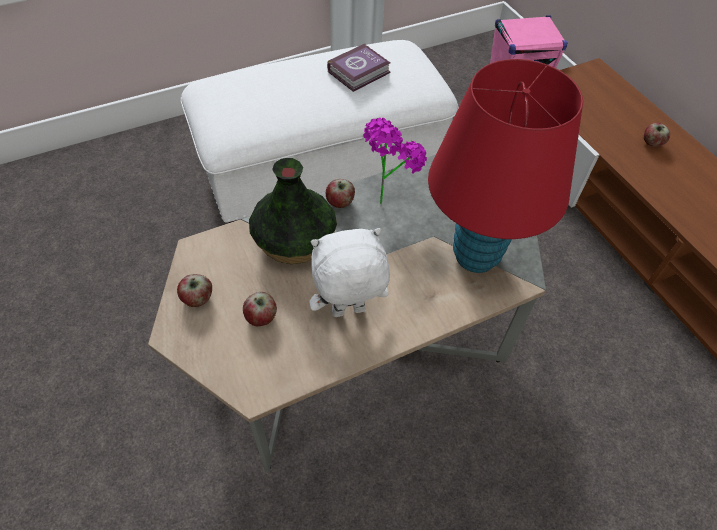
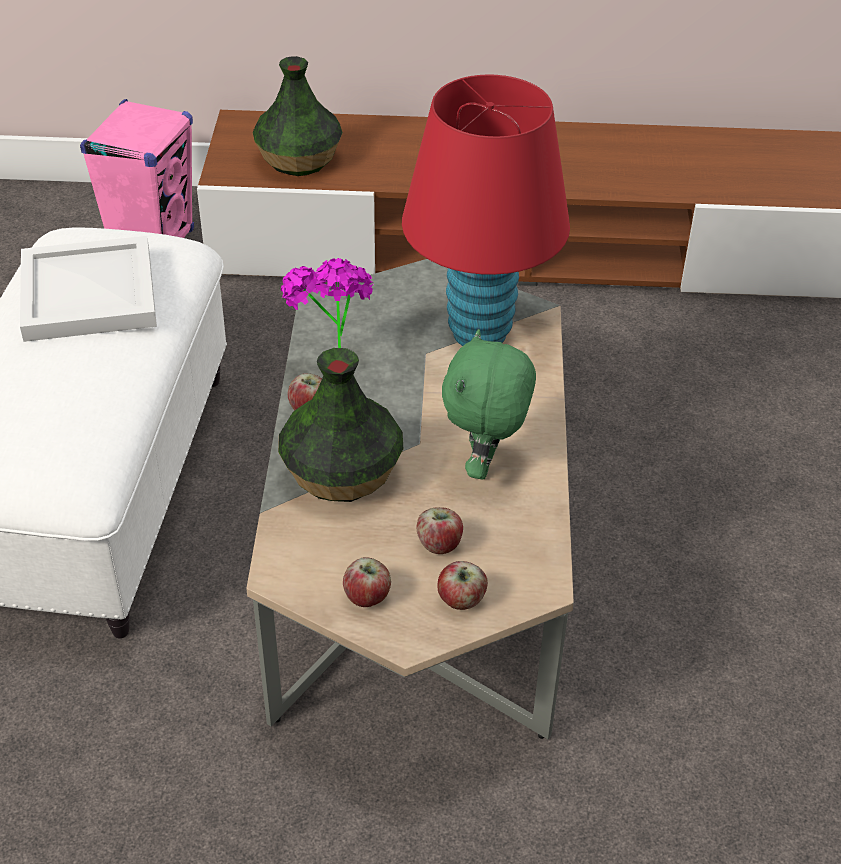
camera: 60 degrees left, 10 degrees down
(348, 313) = (485, 466): white plush toy -> green plush toy
(360, 72) = (90, 292): book -> white tray
(590, 109) = (299, 160): none -> vase
(651, 143) = (391, 147): apple -> apple (461, 600)

